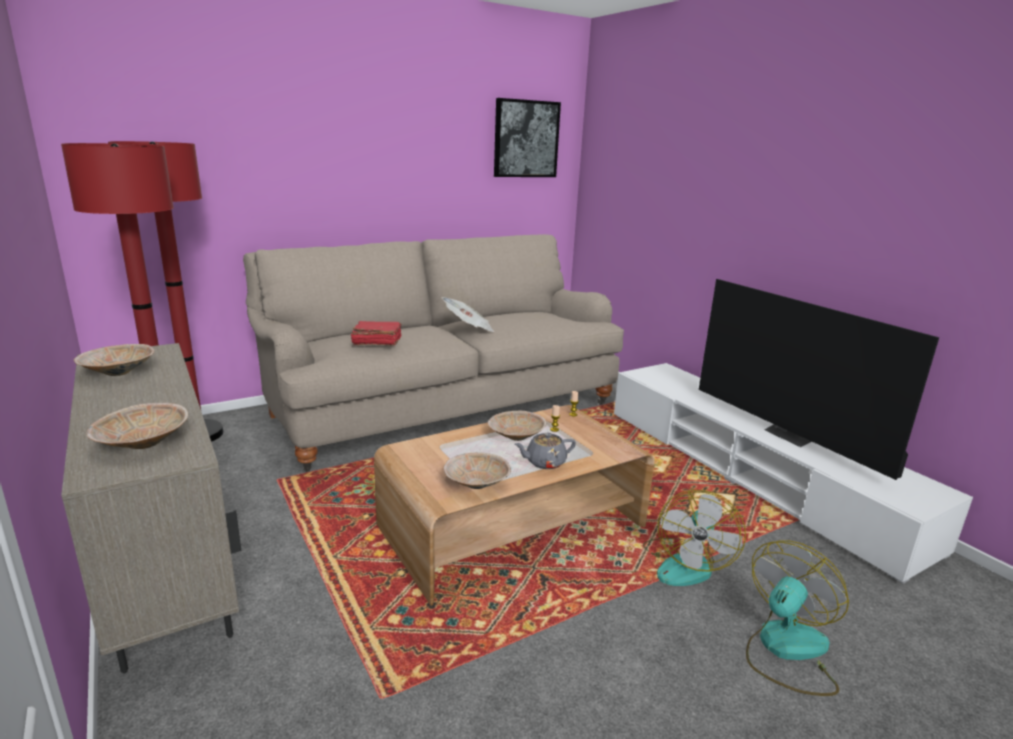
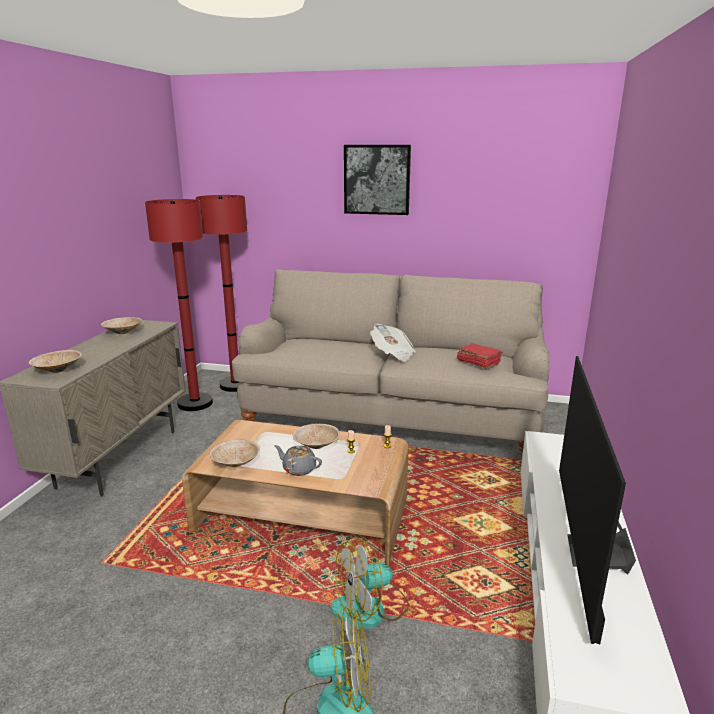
camera: 45 degrees right, 0 degrees up
(376, 342) = (311, 348): red book -> red book (478, 362)
(526, 139) = (533, 189): picture -> picture (377, 179)

